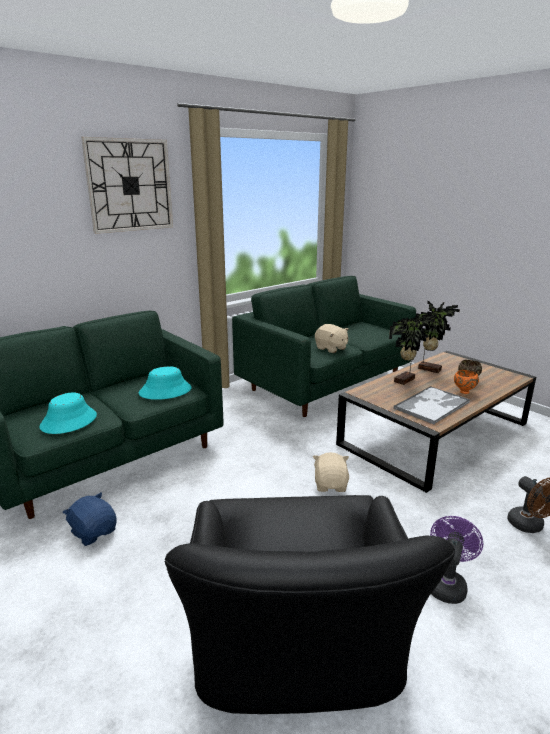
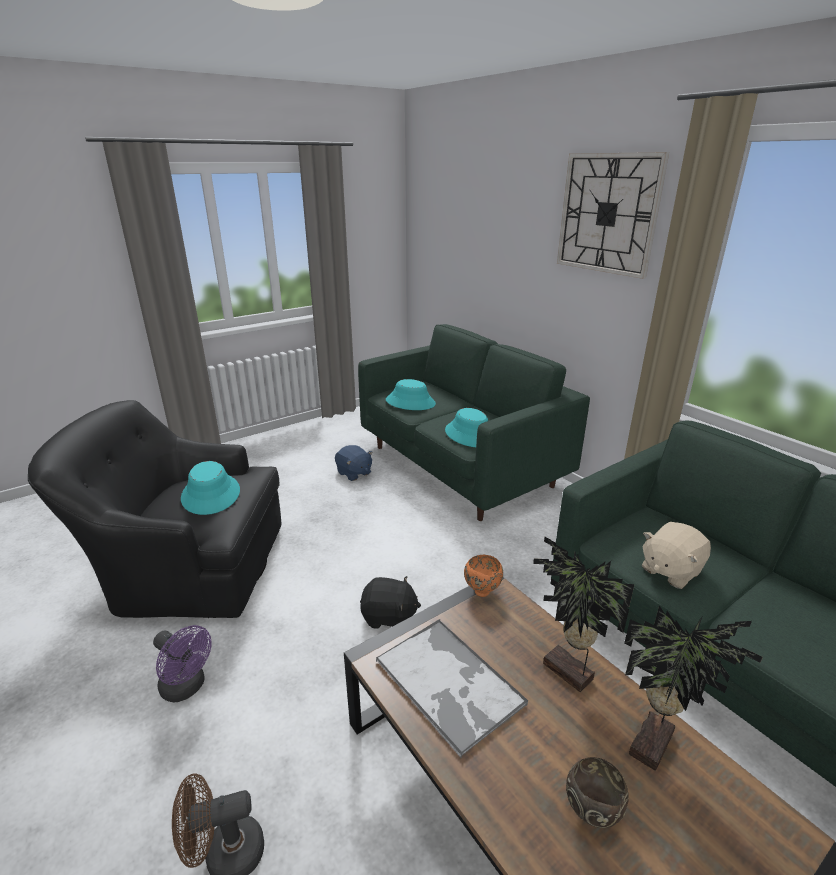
camera: 95 degrees right, 5 degrees up
(94, 532) = (354, 473): blue plush toy -> blue plush toy turned 90 degrees clockwise
(293, 522) = (211, 494): none -> turquoise hat
(331, 485) = (389, 617): beige plush toy -> black plush toy
(463, 392) = (517, 770): orange bowl -> orange bowl (482, 591)

